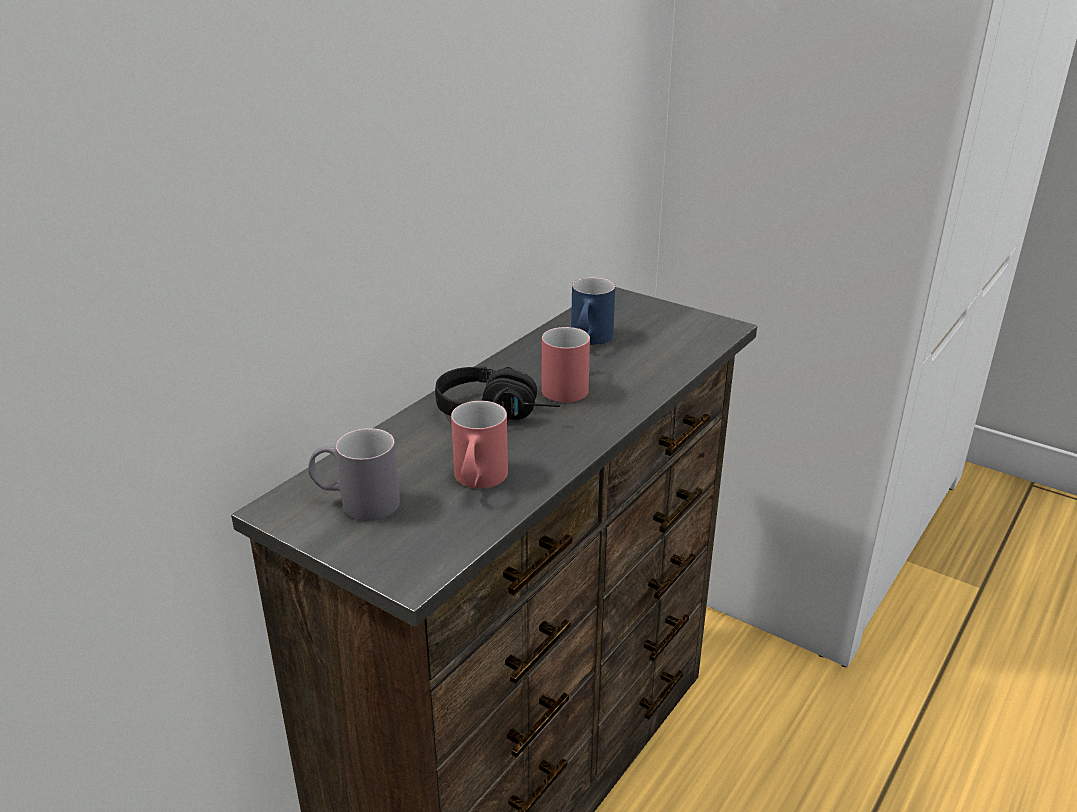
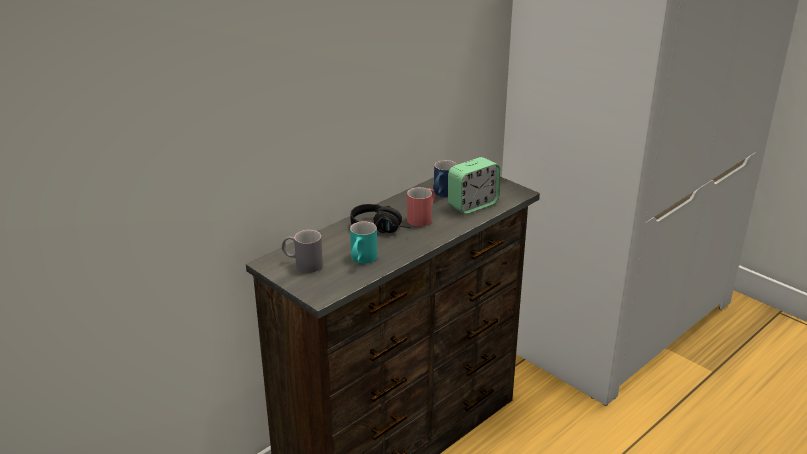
camera: 10 degrees right, 0 degrees up
(478, 482) = (361, 260): red mug -> turquoise mug
(651, 355) = (472, 205): none -> alarm clock

